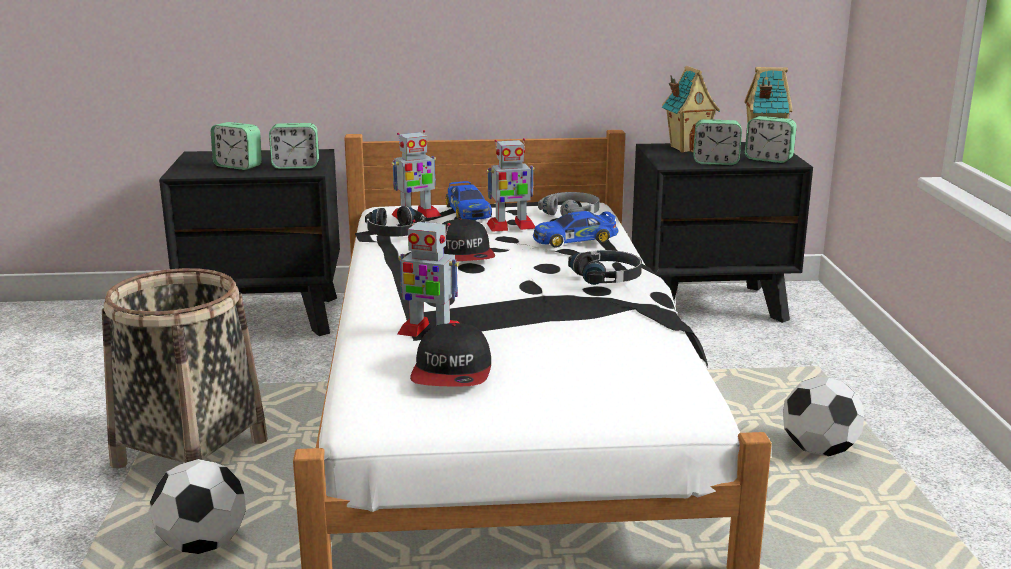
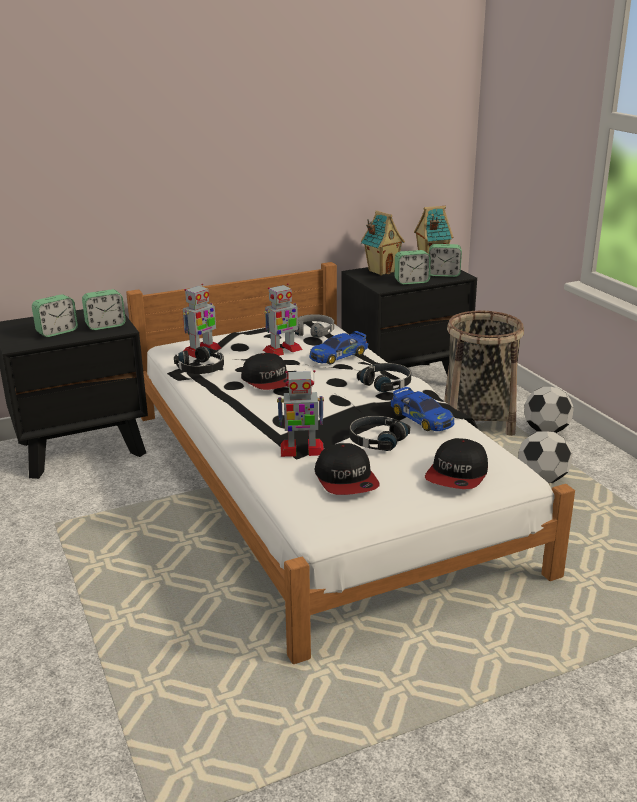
camera: 20 degrees left, 5 degrees up
(190, 453) = (116, 574): basket -> basket (478, 420)
(202, 545) = (186, 643): football -> football (546, 431)
(238, 166) = (57, 332): alarm clock -> alarm clock turned 45 degrees counterclockwise
(468, 211) = (238, 341): toy car -> toy car (421, 418)
(534, 335) = (376, 440): none -> black headphones
(605, 391) = (457, 475): none -> cap

